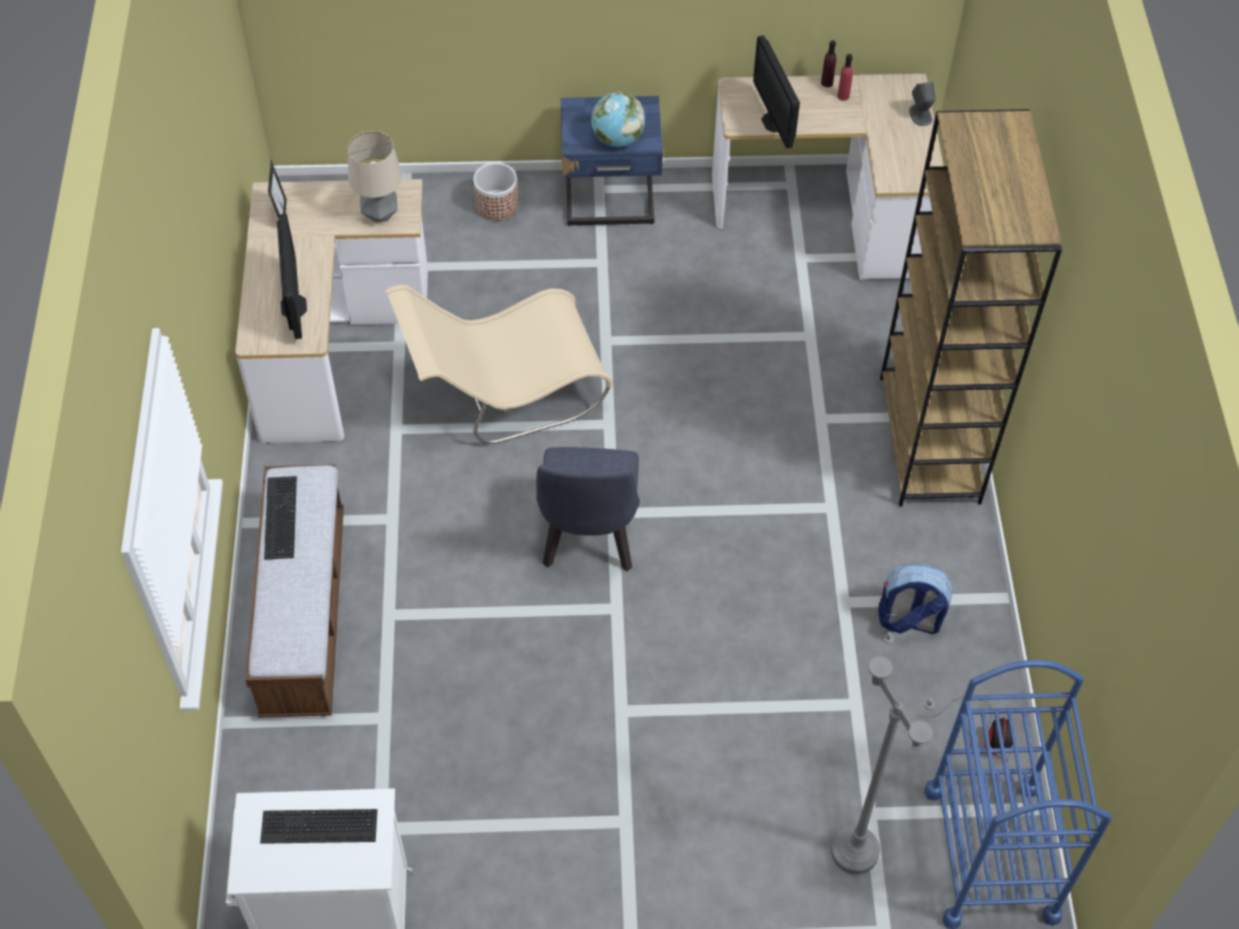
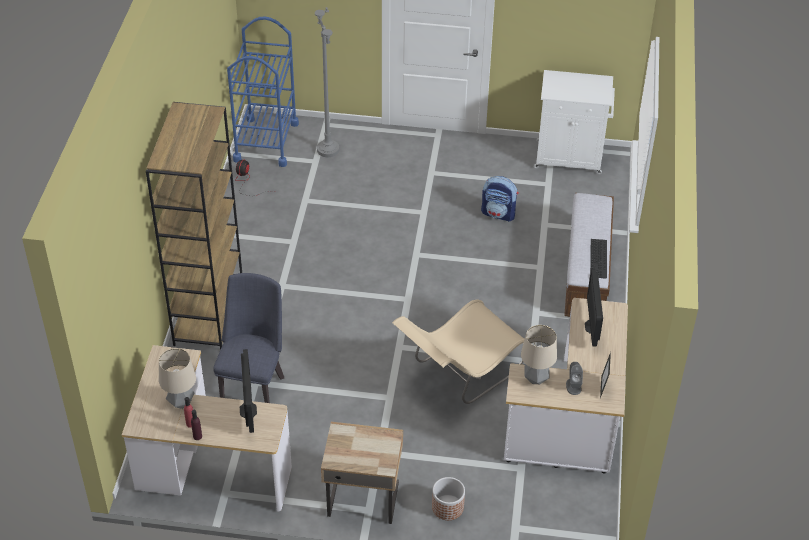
camera: 170 degrees left, 10 degrees down
(317, 828) = (575, 89): keyboard -> none
(504, 394) = (461, 373): beige chair -> beige chair turned 150 degrees clockwise
(589, 543) = (424, 286): blue chair -> blue chair (253, 385)
(610, 203) = (363, 497): blue nightstand -> beige nightstand
(617, 139) = (360, 436): globe -> none
(868, 119) = (181, 403): none -> table lamp
(908, 620) = (262, 229): backpack -> backpack (499, 214)
(920, 115) = (142, 401): grey speaker -> grey speaker (573, 386)

